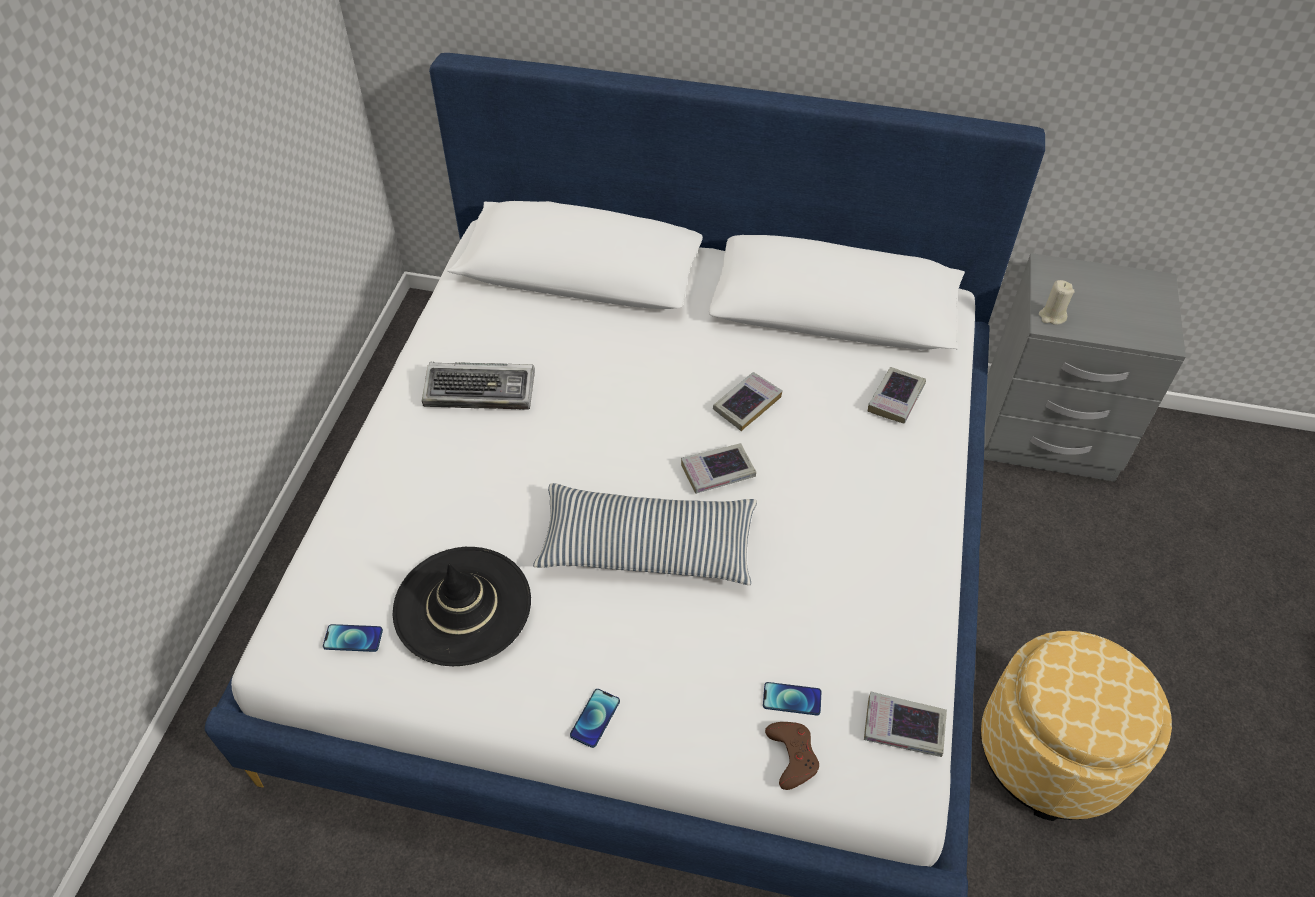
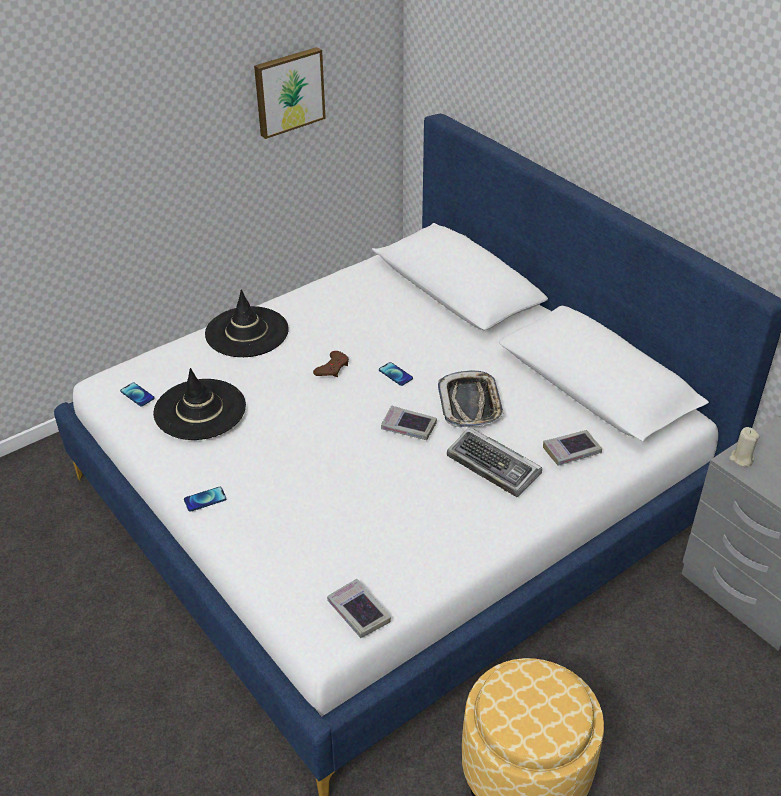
camera: 40 degrees right, 10 degrees down
(245, 101) = (288, 91): none -> picture
(401, 464) = (247, 332): none -> black hat
(481, 391) = (327, 319): keyboard -> keyboard (494, 467)
(647, 546) = (326, 441): pillow -> none
(747, 404) = (470, 404): book -> tray
(792, 699) = (313, 557): phone -> phone (395, 374)
(792, 756) = (281, 582): brown game controller -> brown game controller (332, 368)

